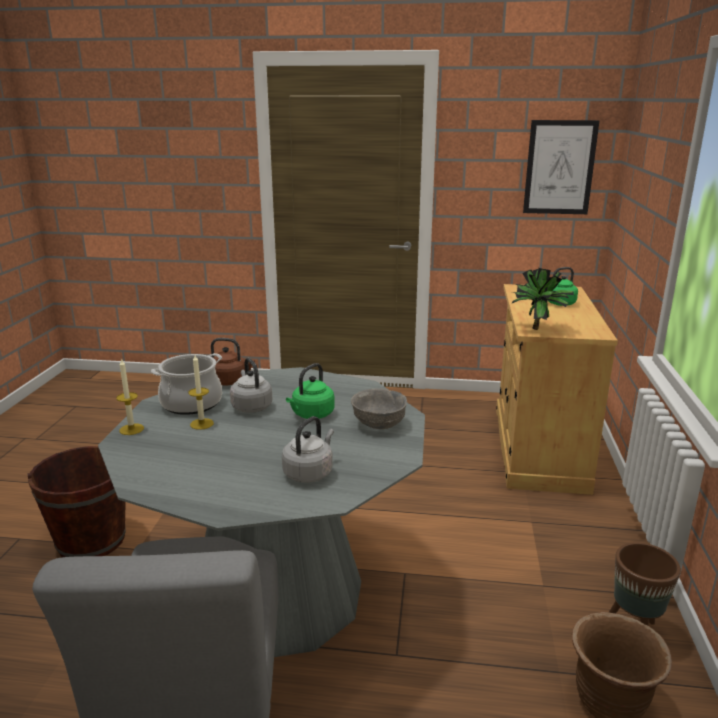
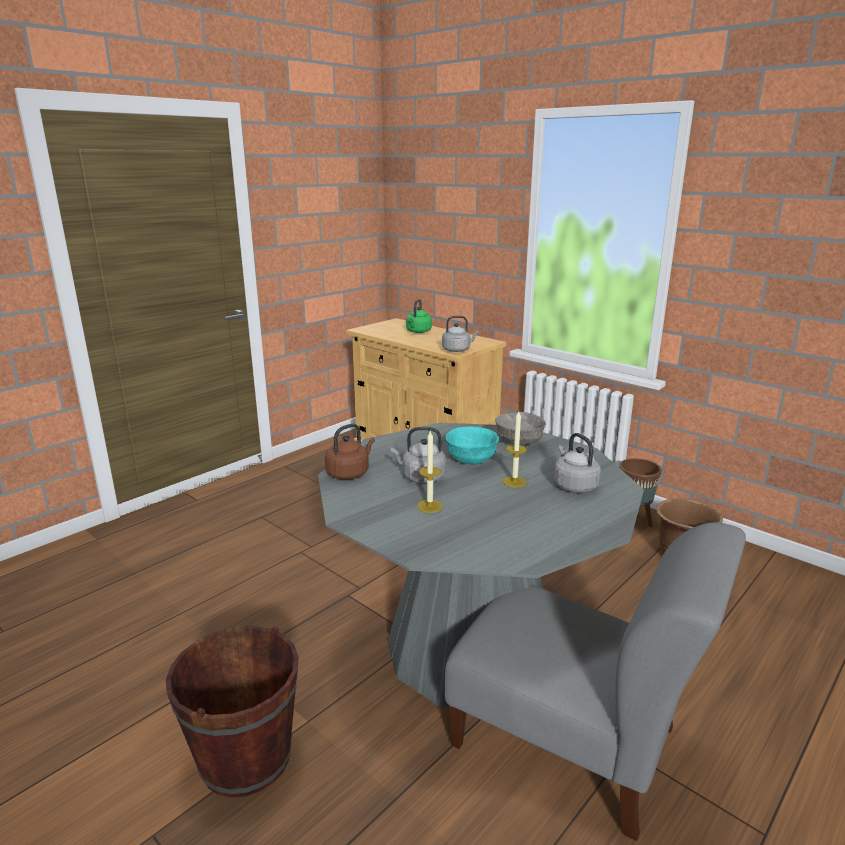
camera: 55 degrees left, 0 degrees up
(131, 429) = (395, 542): candle -> candle (514, 482)
(191, 403) = (375, 501): cooking pot -> none
(311, 415) = (472, 459): green kettle -> turquoise bowl
(539, 330) = (457, 350): potted plant -> grey kettle
(559, 167) = (347, 218): picture -> none

